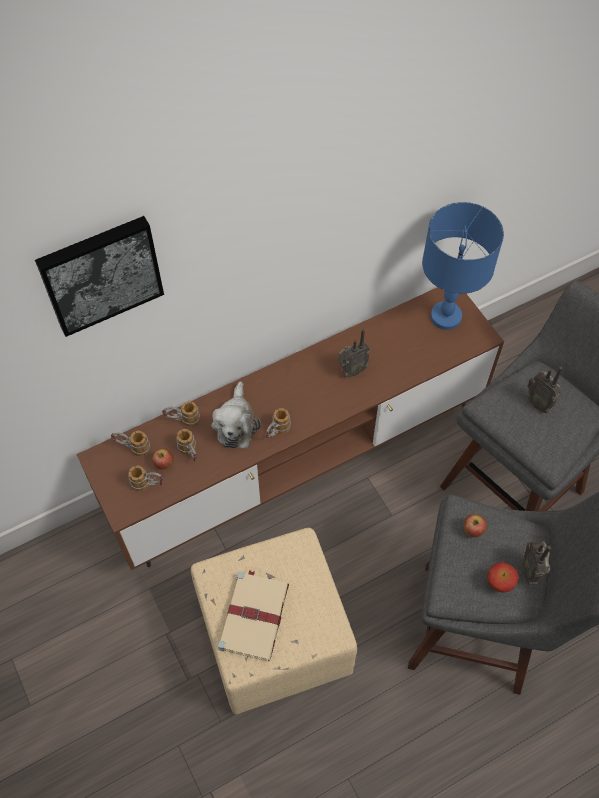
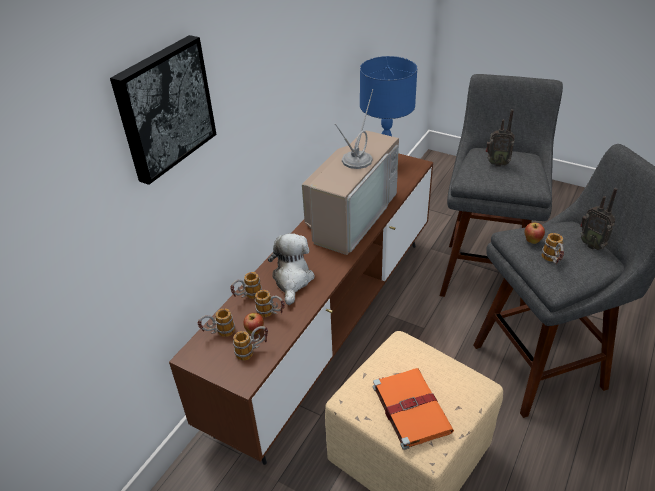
camera: 30 degrees left, 20 degrees down
(236, 424) = (292, 279): plush toy -> plush toy turned 150 degrees counterclockwise
(254, 615) = (410, 407): beige book -> orange book
(276, 432) = (329, 271): mug -> mug (552, 261)
(351, 371) = (350, 215): radio -> television
(498, 584) = (582, 261): apple -> none

